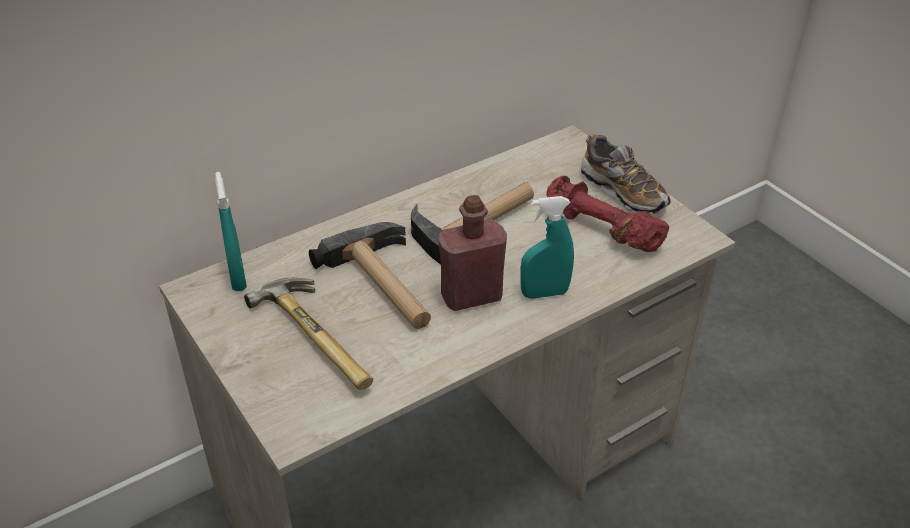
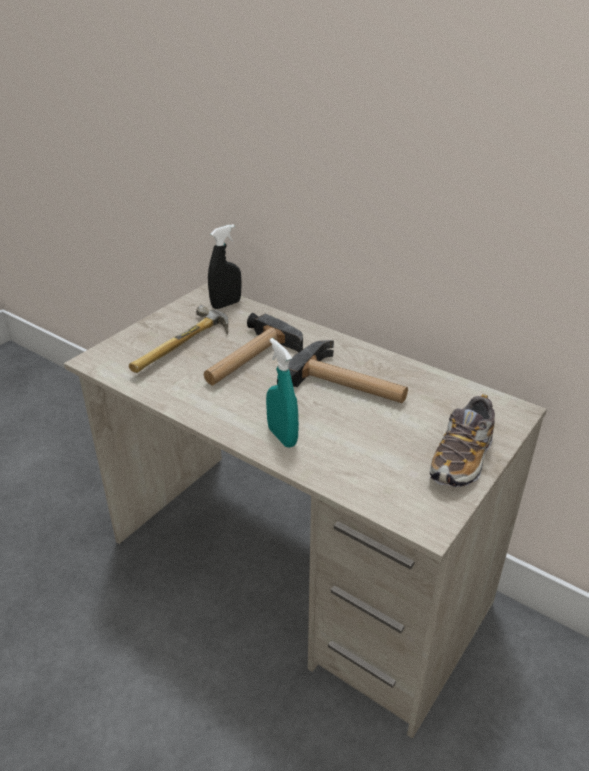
camera: 70 degrees right, 5 degrees down
(238, 278) = (226, 304): turquoise spray bottle -> black spray bottle
(471, 297) = (258, 400): red bottle -> none
(600, 230) = (390, 454): red dumbbell -> none

